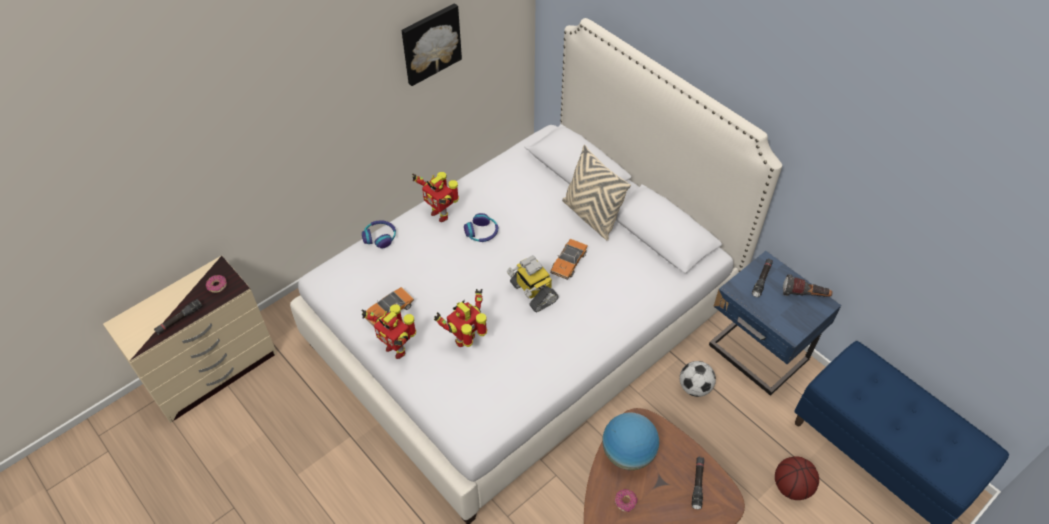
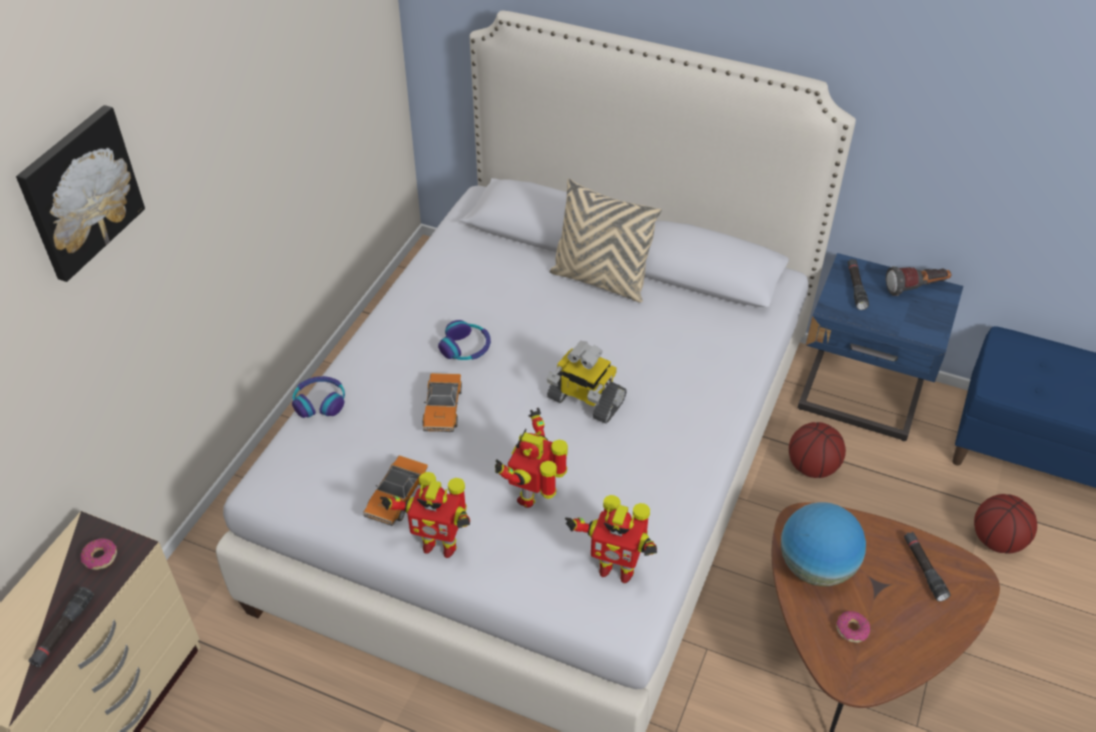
camera: 25 degrees left, 5 degrees down
(430, 43) = (295, 98): picture -> picture (79, 192)
(440, 214) = (391, 343): toy robot -> toy robot (615, 568)
(568, 263) = (608, 347): toy car -> toy car (442, 409)
(694, 387) = (812, 466): football -> basketball

